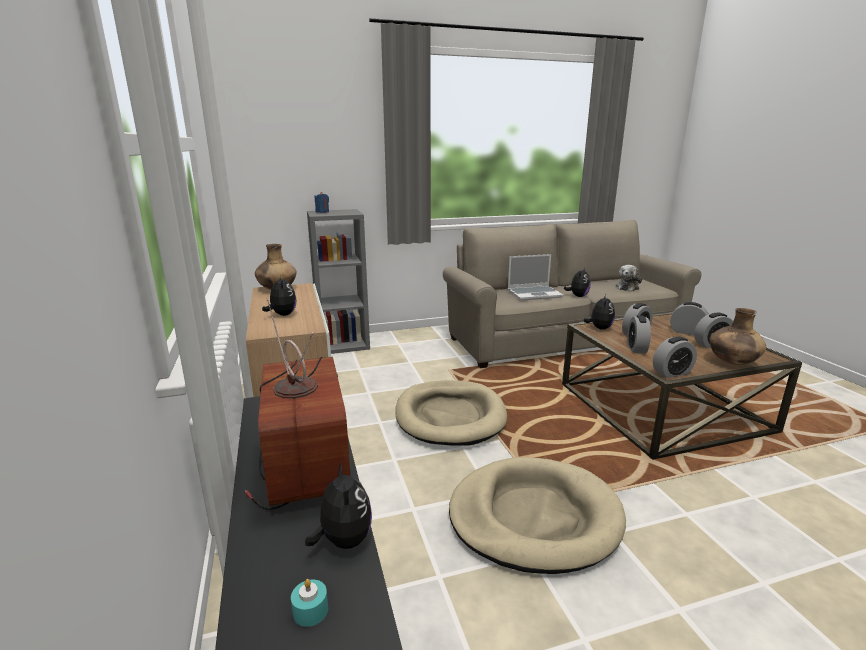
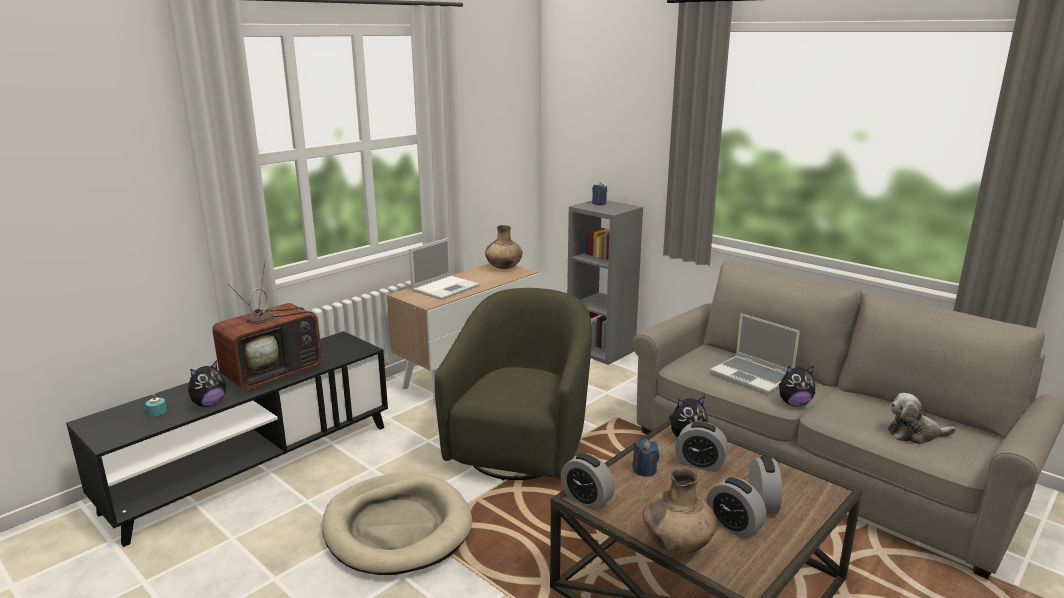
camera: 60 degrees right, 0 degrees up
(282, 315) = (446, 287): plush toy -> laptop
(450, 416) = (521, 445): beige dog bed -> green armchair
(636, 348) = (644, 470): alarm clock -> blue candle

